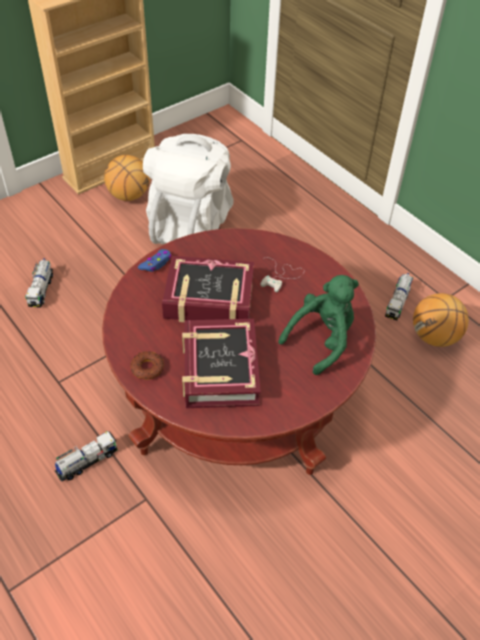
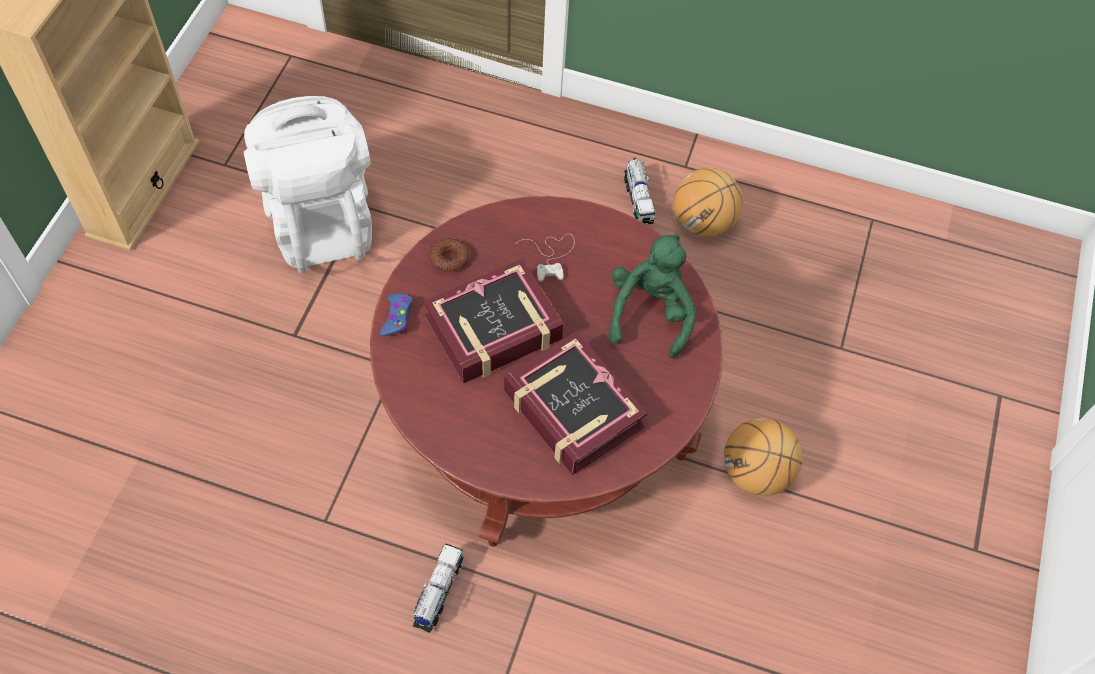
camera: 35 degrees left, 10 degrees up
(41, 290) = (199, 415): toy truck -> none
(129, 195) = (203, 217): basketball -> basketball (756, 473)
(147, 368) = (494, 453): donut -> donut (449, 257)

